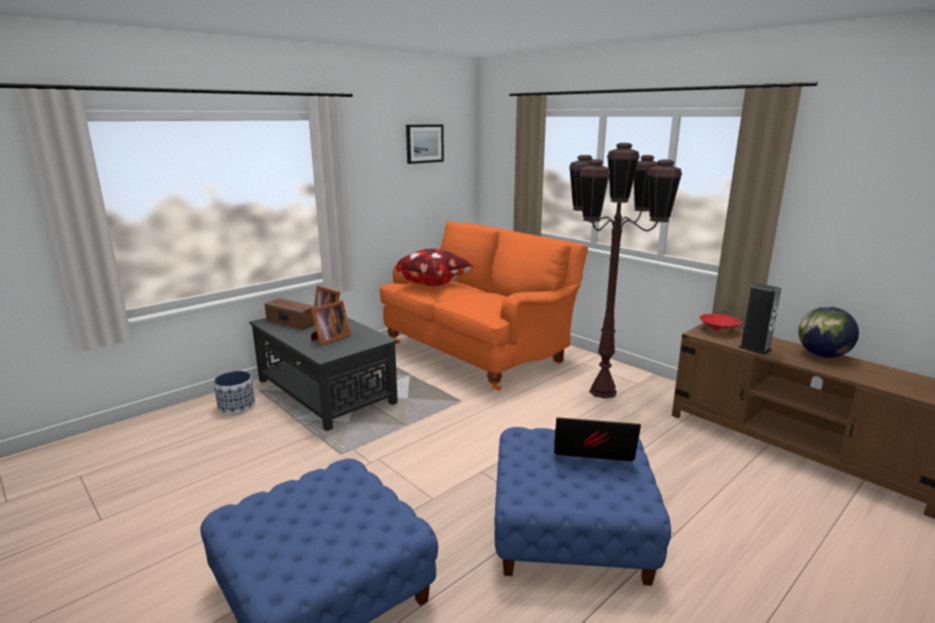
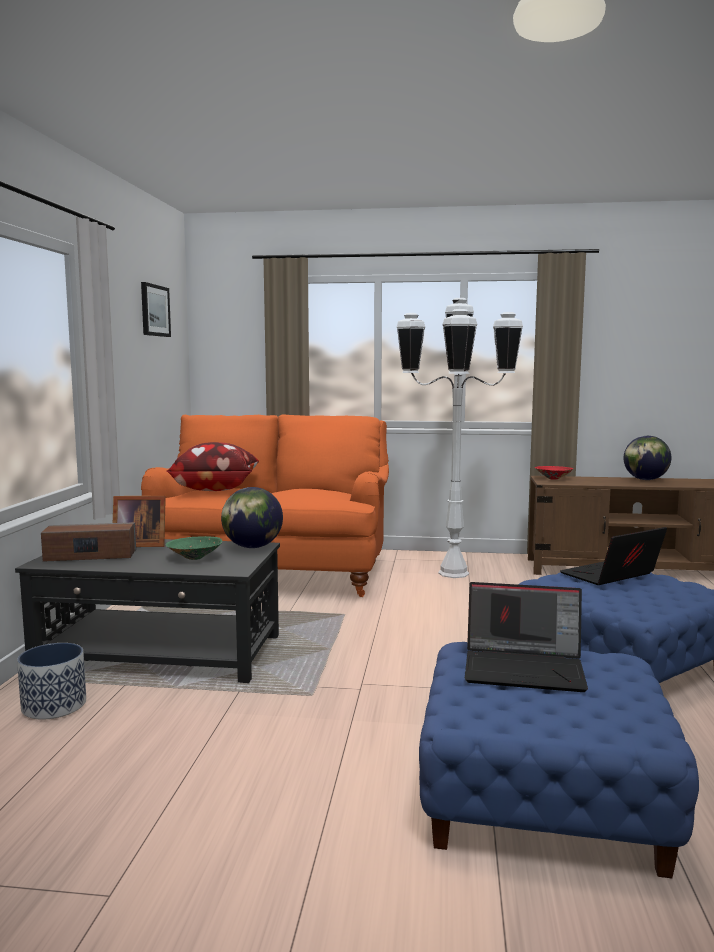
camera: 40 degrees left, 10 degrees down
(329, 339) = (194, 557): picture frame -> green bowl
(338, 500) = (525, 668): none -> laptop
(374, 339) = (252, 547): none -> globe
(603, 392) = (454, 573): brown floor lamp -> white floor lamp
(755, 349) = (603, 483): speaker -> none

